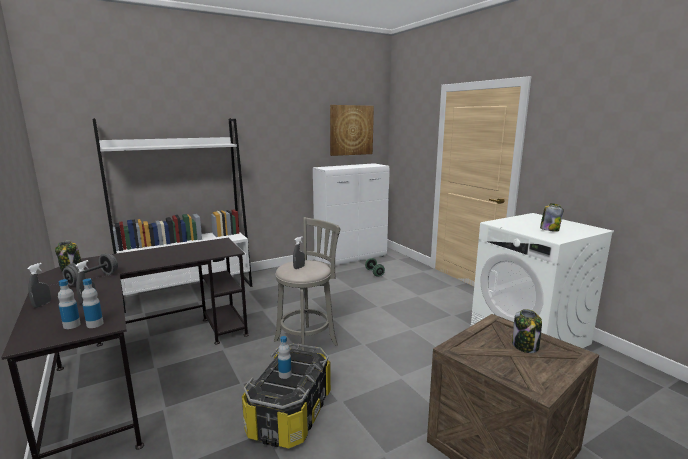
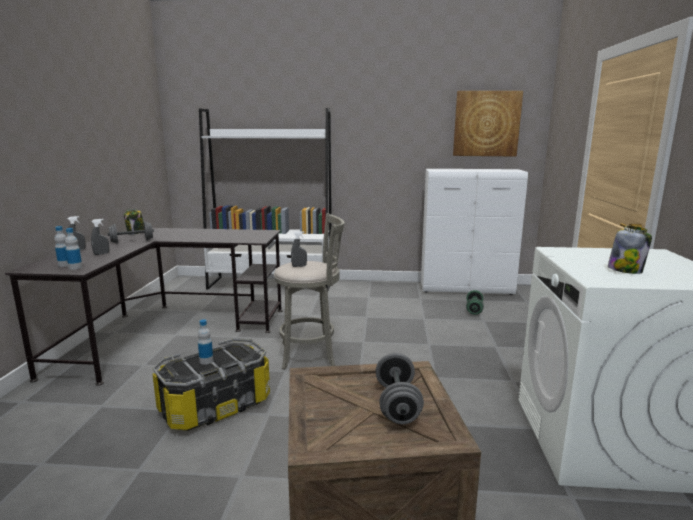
camera: 35 degrees right, 0 degrees up
(525, 346) = (397, 404): jar -> grey dumbbell

